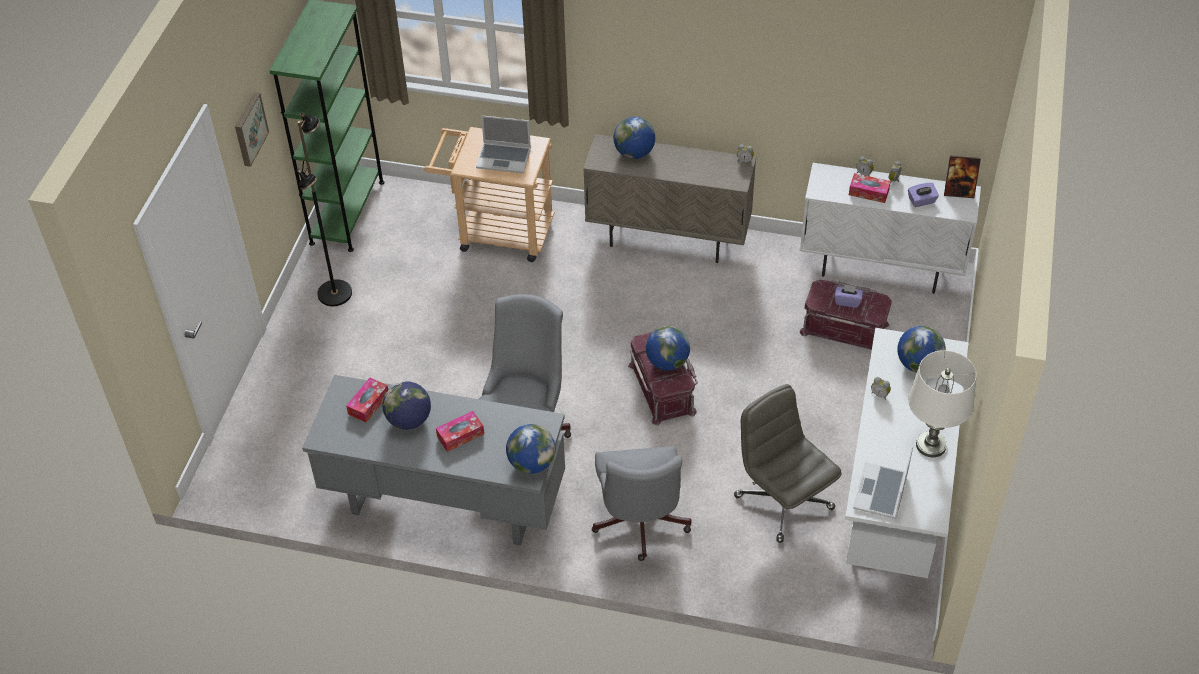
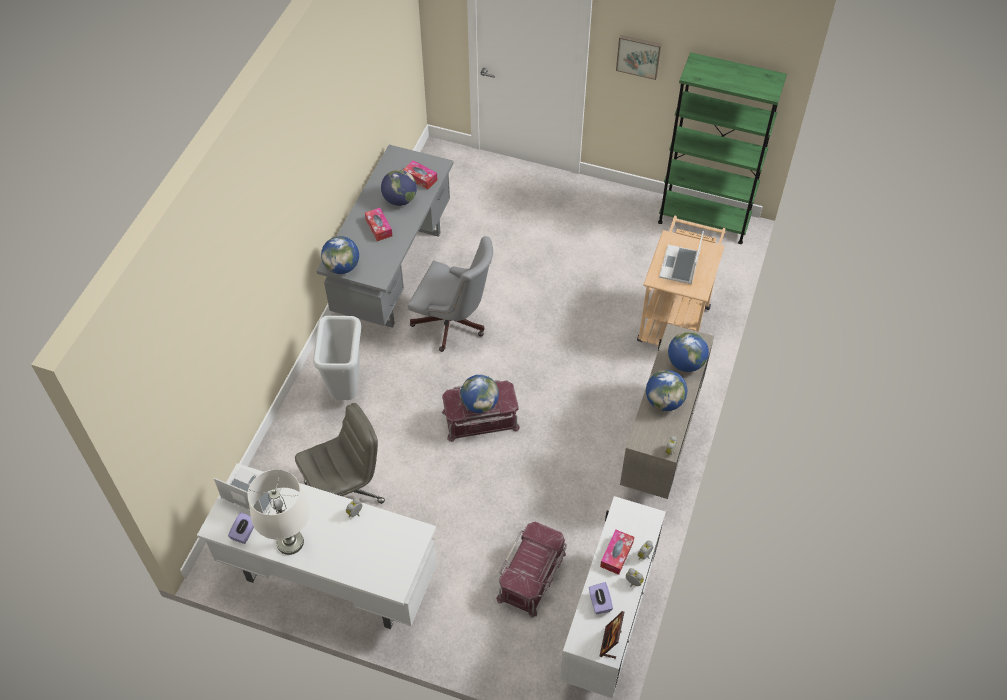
camera: 95 degrees right, 5 degrees up
(335, 293) = (611, 213): black floor lamp -> none
(640, 525) = (345, 390): grey office chair -> grey trash can
(847, 301) = (533, 559): purple tissue box -> purple tissue box (244, 533)
(918, 364) = (383, 552): globe -> globe (664, 401)

